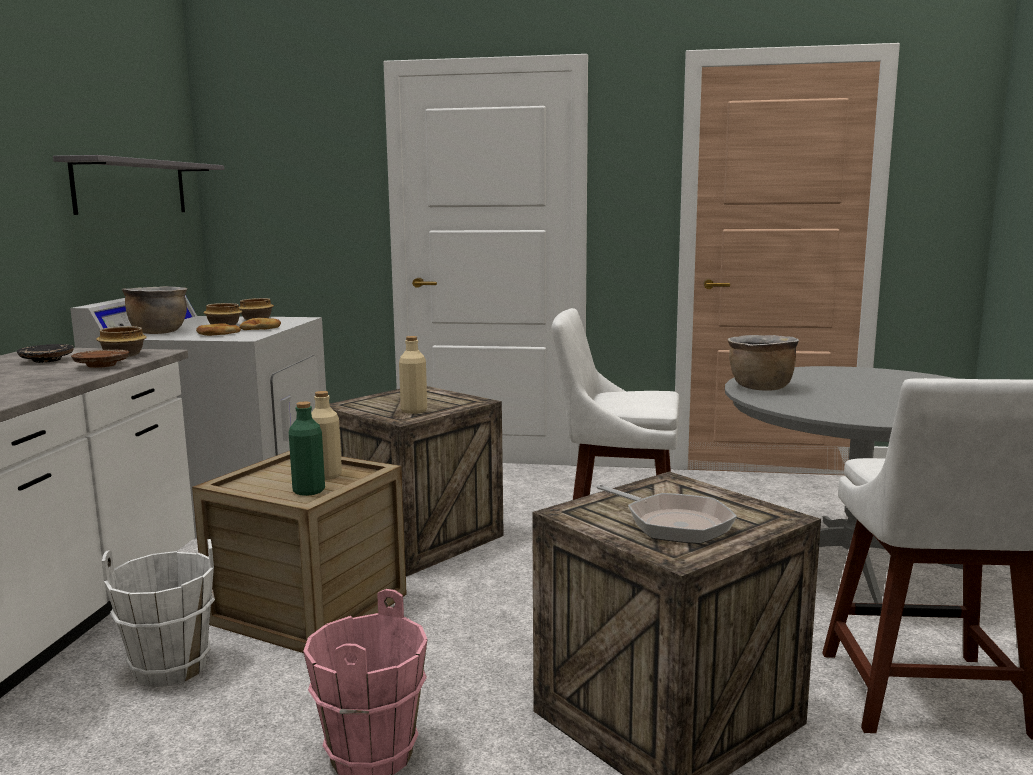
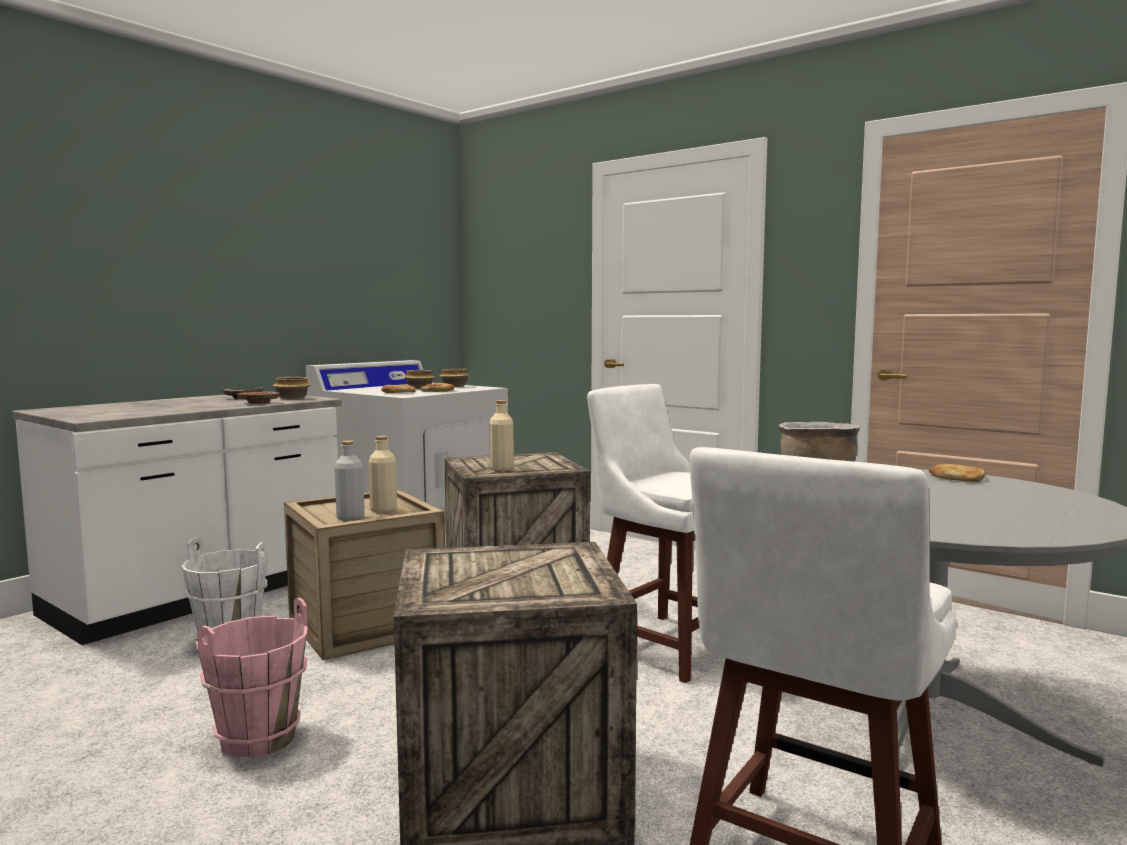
camera: 30 degrees right, 5 degrees down
(131, 187) = (385, 277): grey shelf -> none
(158, 332) = (365, 389): brown cooking pot -> none
(309, 491) = (350, 518): green bottle -> grey bottle
(673, 523) = (489, 579): frying pan -> none
(836, 371) = (956, 477): none -> bread

